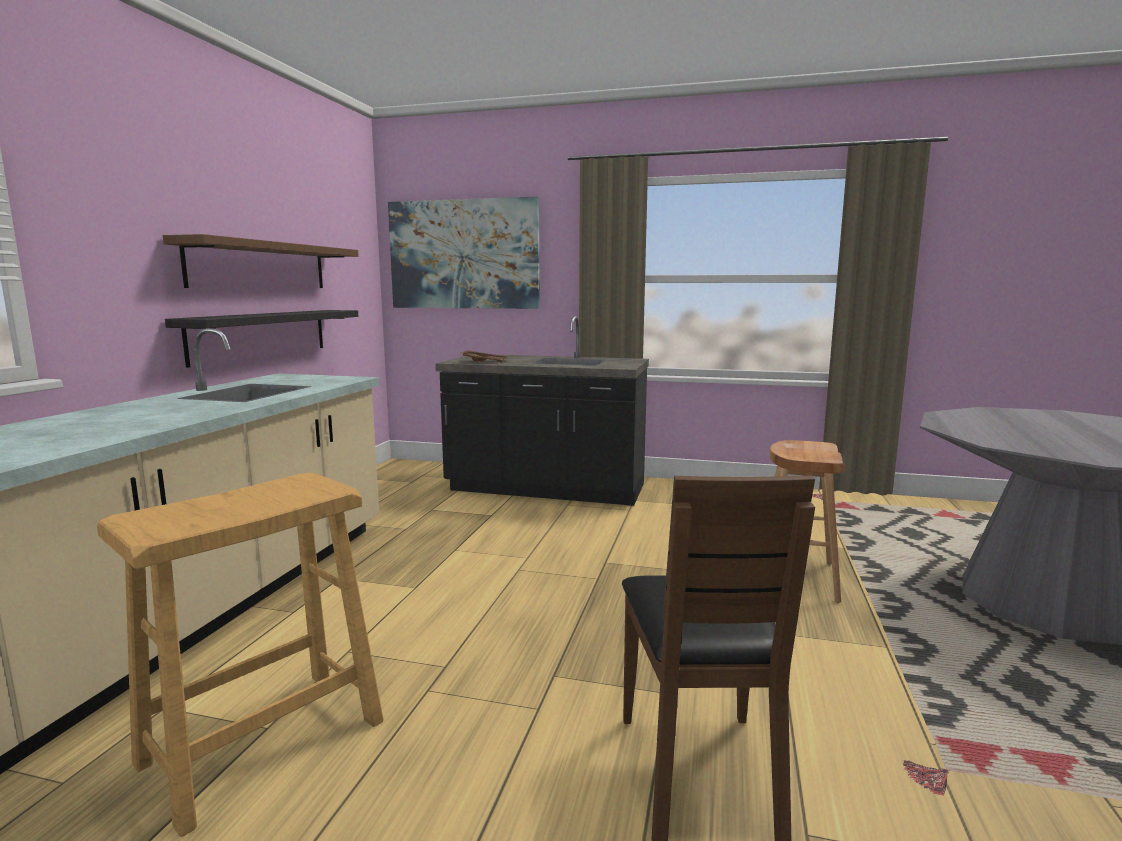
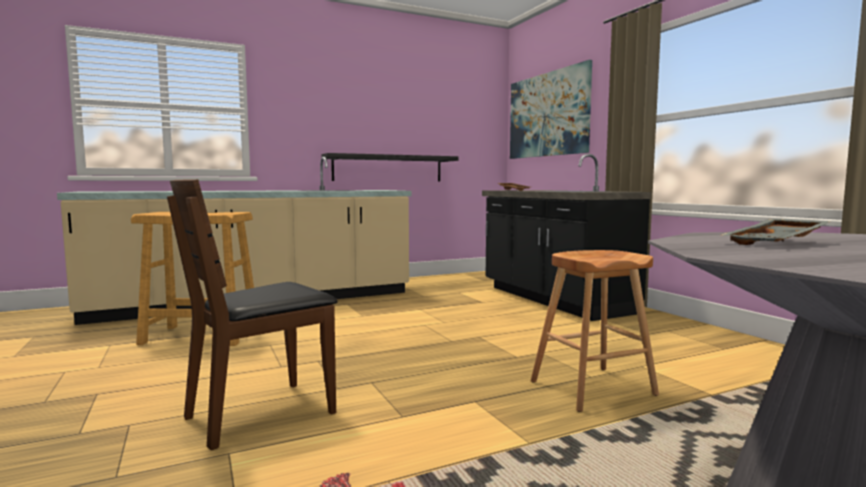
camera: 50 degrees right, 5 degrees down
(260, 266) = (392, 128): brown shelf -> none
(1020, 434) = (777, 243): none -> grey tray

